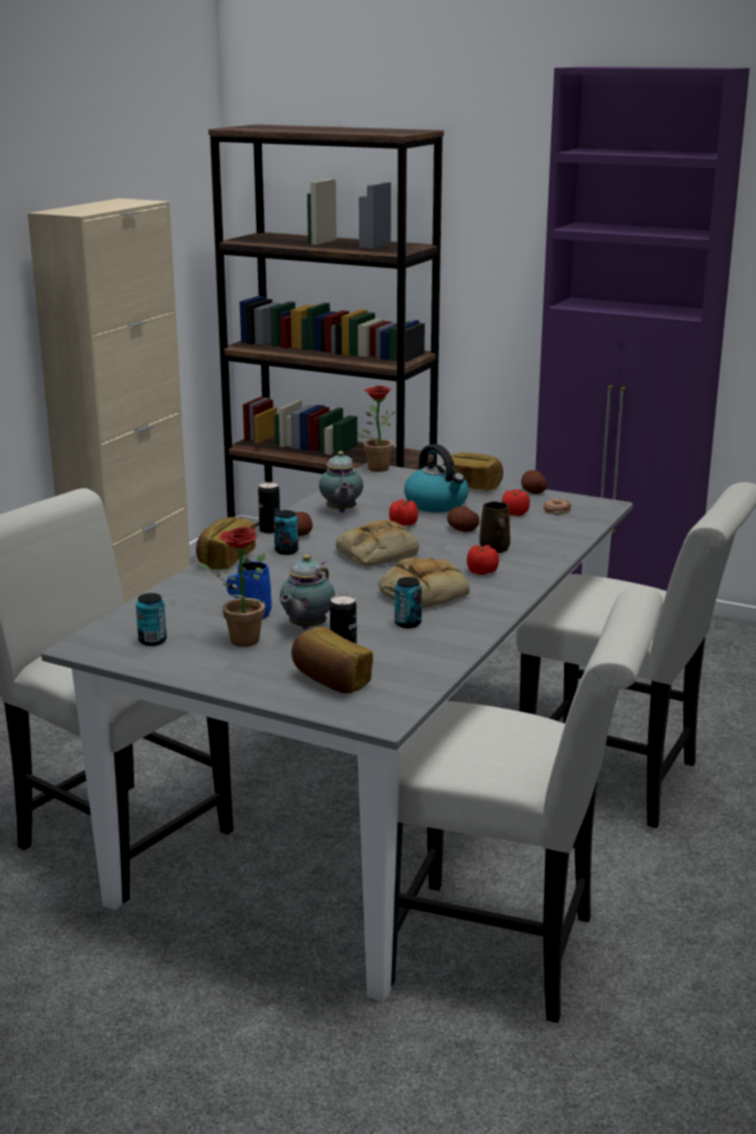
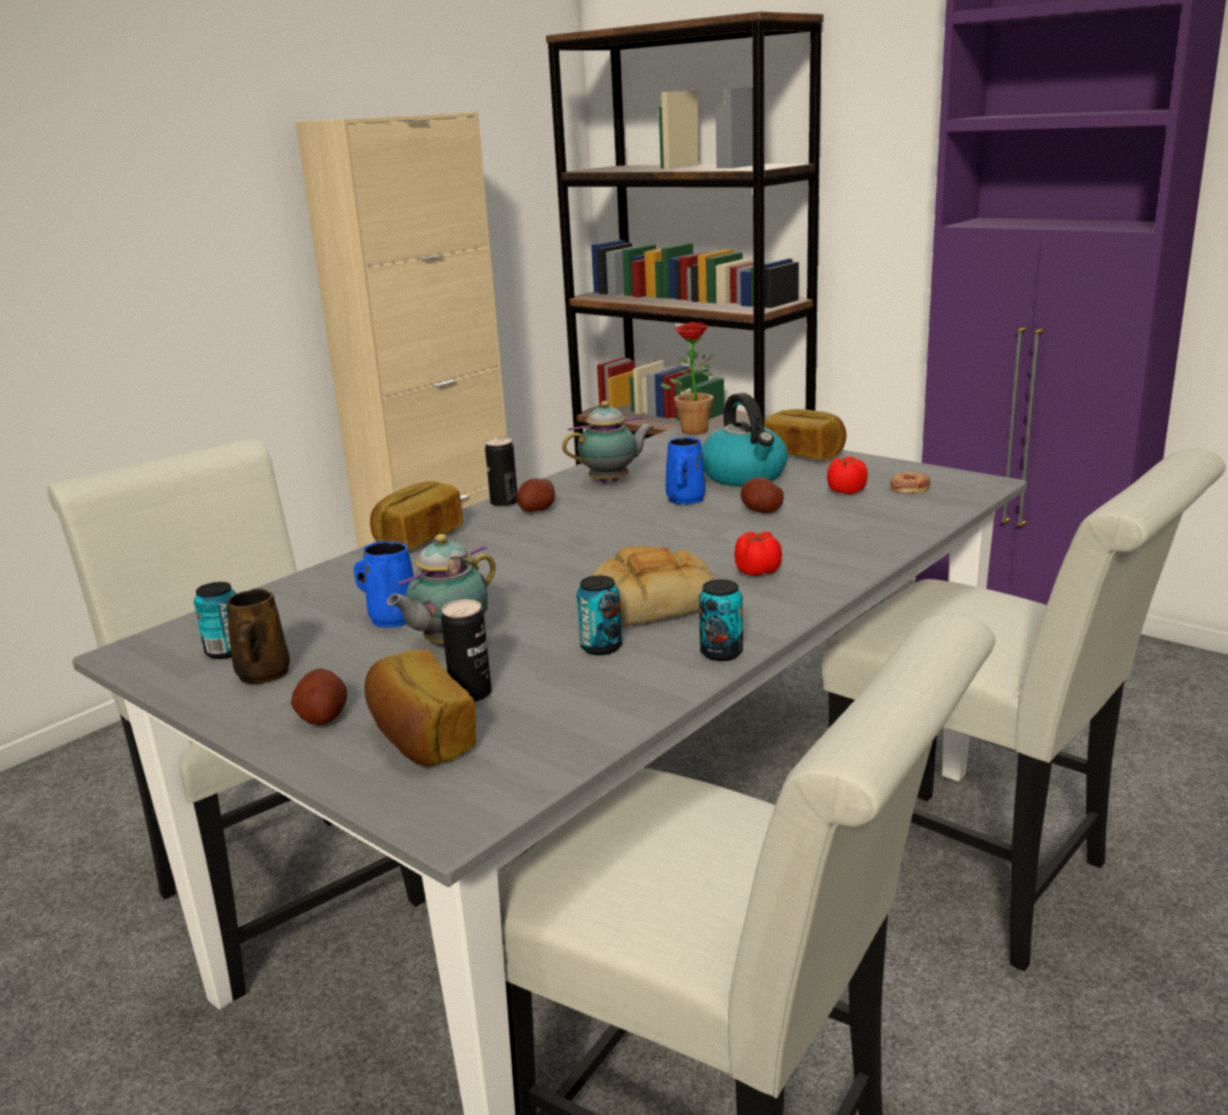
camera: 15 degrees right, 0 degrees up
(238, 640) = (339, 658): potted plant -> none
(286, 551) = (505, 530): can -> can (721, 653)
(341, 511) = (612, 481): teapot -> teapot turned 120 degrees counterclockwise
(377, 554) = (623, 539): bread -> none
(404, 524) = (685, 500): tomato -> blue mug
(495, 550) = (793, 540): brown mug -> brown mug (262, 675)
(533, 492) = (885, 463): potato -> potato (322, 716)

